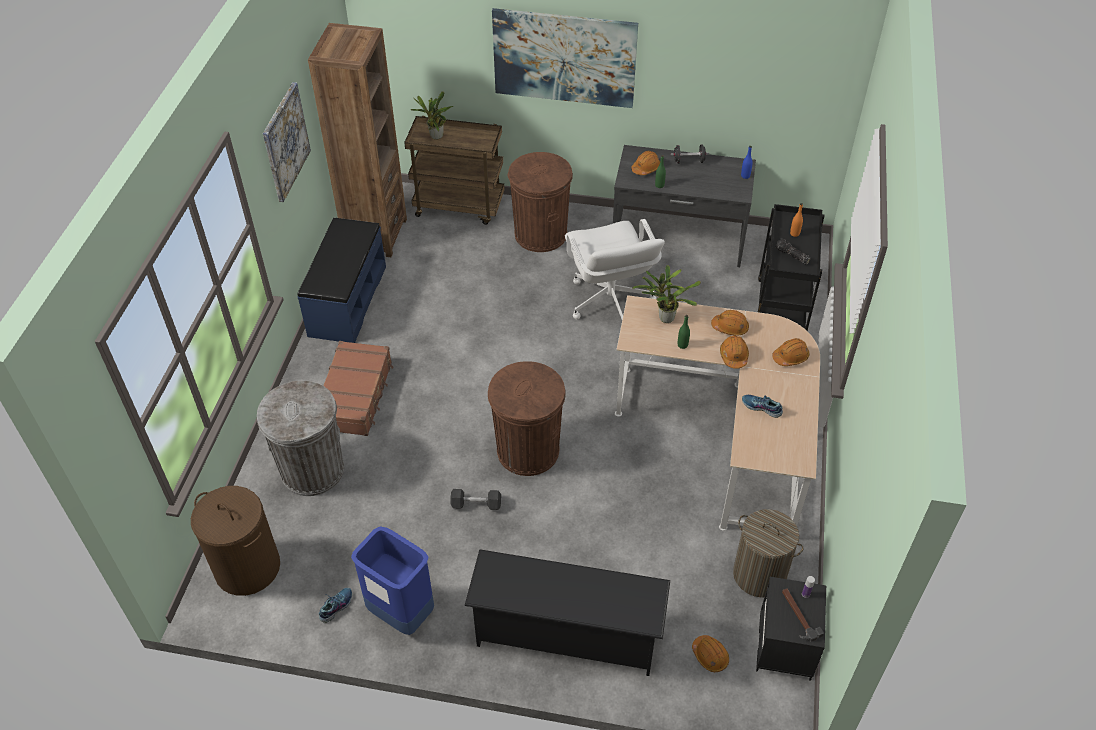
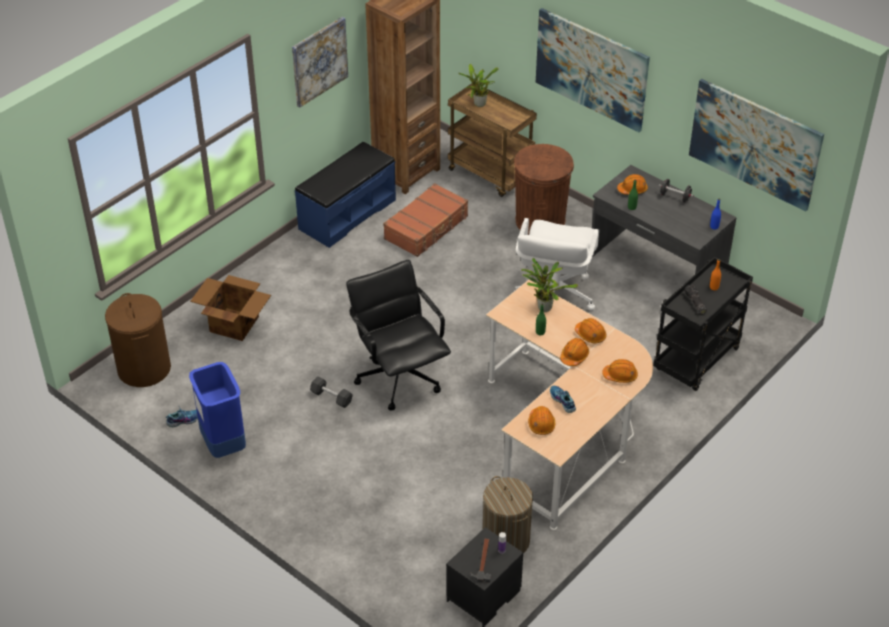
camera: 30 degrees right, 5 degrees down
(312, 470) = (233, 323): grey trash can -> cardboard box
(356, 395) = (302, 285): brown suitcase -> brown suitcase (427, 228)
(528, 450) = (399, 377): brown trash can -> black office chair
(567, 635) = (327, 512): black shoe rack -> none
(710, 656) = (420, 575): orange hard hat -> orange hard hat (541, 424)
(773, 78) = (754, 144): none -> picture

